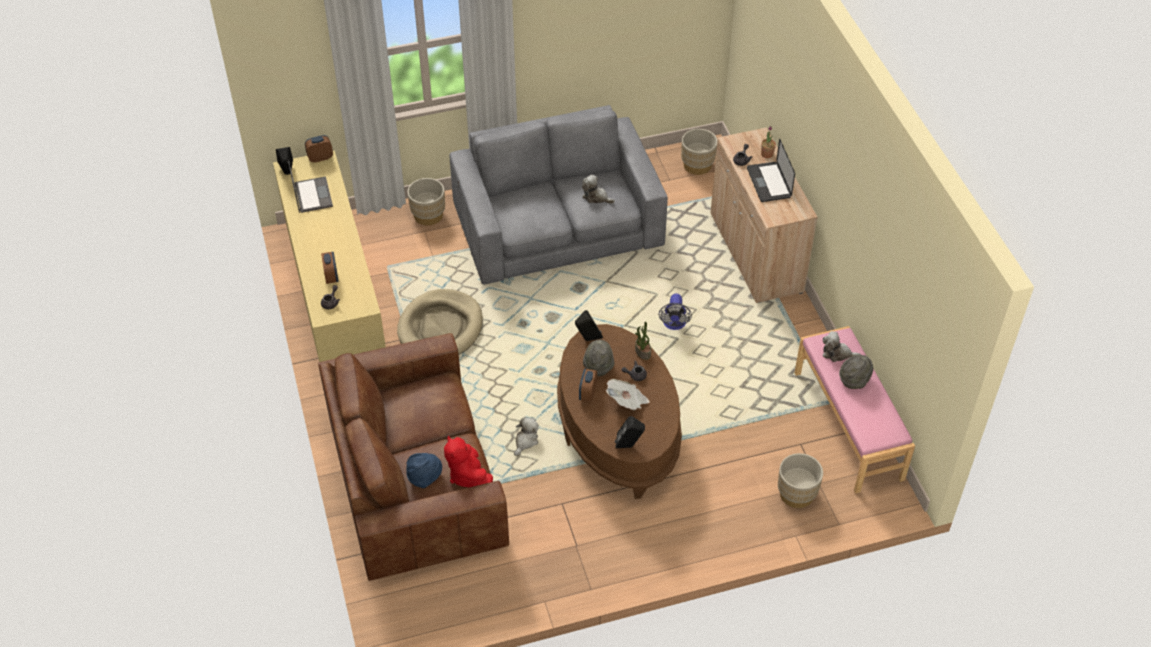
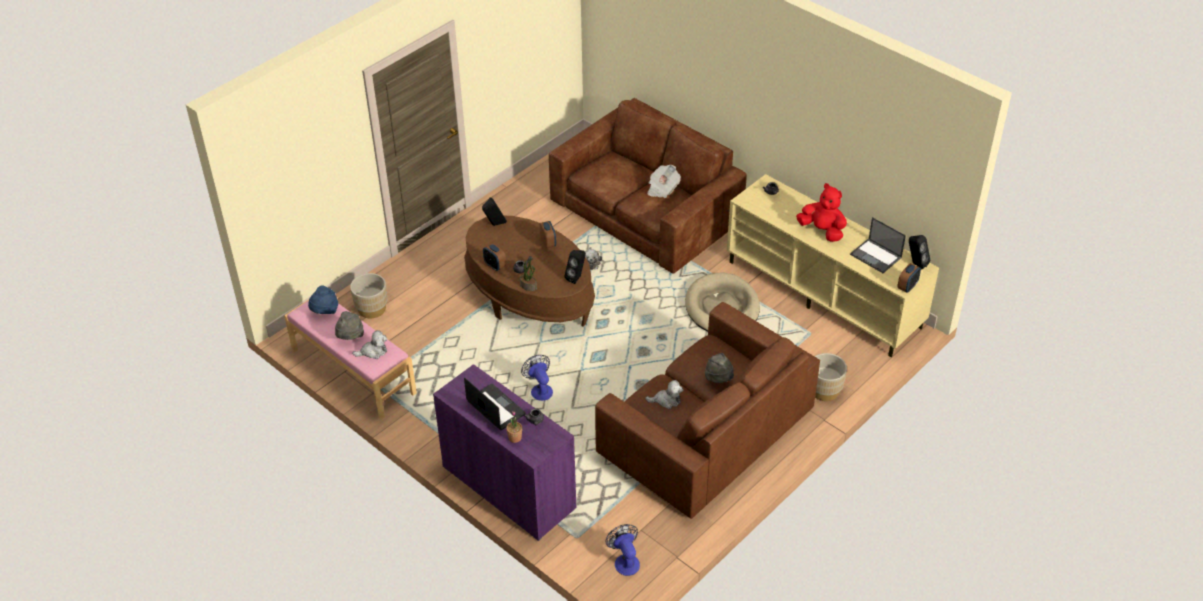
camera: 150 degrees right, 5 degrees down
(331, 277) = (791, 208): alarm clock -> alarm clock (495, 265)
(424, 477) = (618, 165): blue hat -> blue hat (325, 311)
(468, 476) = (590, 173): red plush toy -> red plush toy (822, 230)
(558, 225) = (706, 432): grey sofa -> brown sofa
(598, 366) = (554, 263): grey hat -> grey hat (719, 379)
(627, 402) = (515, 249): newspaper -> newspaper (662, 189)
(697, 165) = (625, 561): beige planter -> fan
(755, 253) = (509, 488): beige cabinet -> purple cabinet

